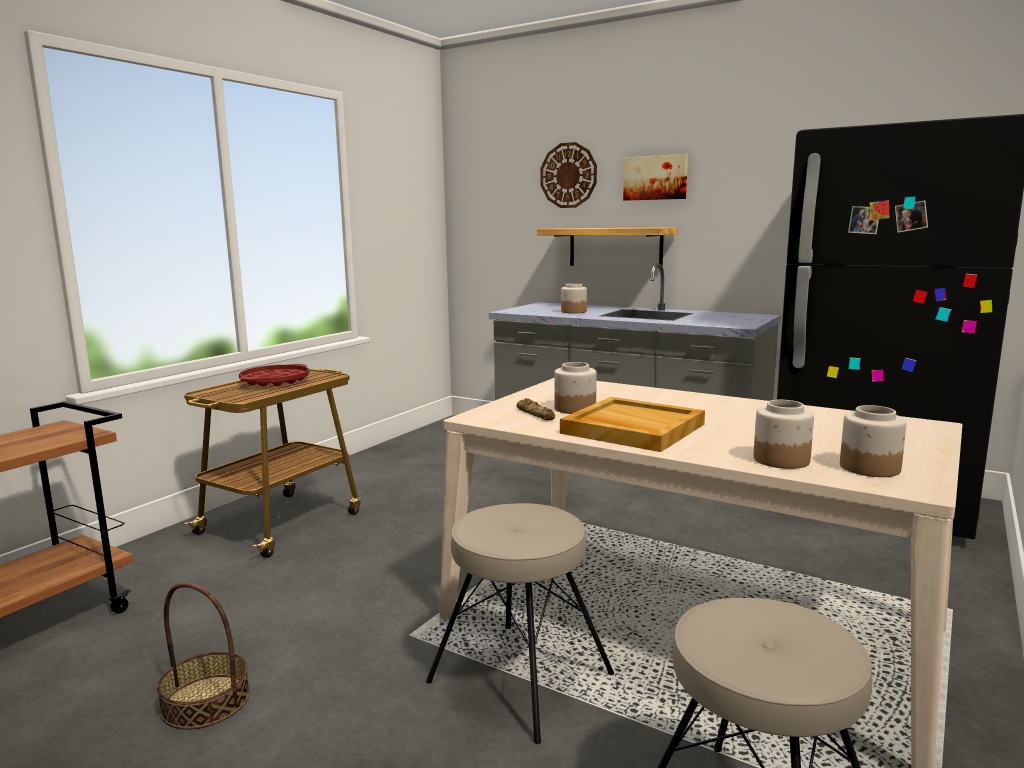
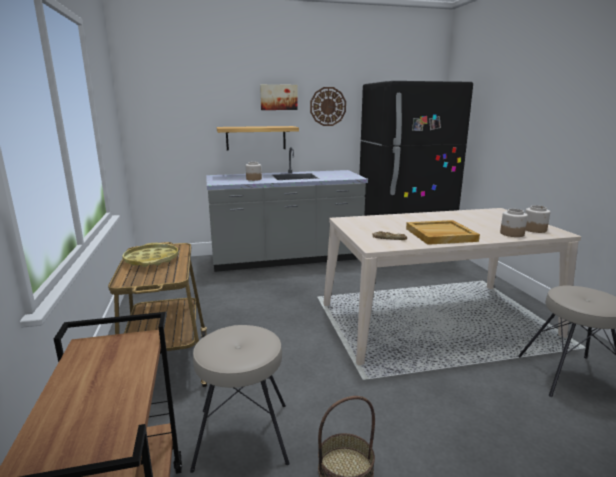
camera: 45 degrees left, 5 degrees up
(275, 381) = (151, 259): red tray -> yellow tray
(519, 679) = (433, 370): beige stool -> beige stool (242, 436)
(568, 175) = (221, 93): wall clock -> wall clock (328, 106)
(574, 409) = (393, 232): jar -> none

